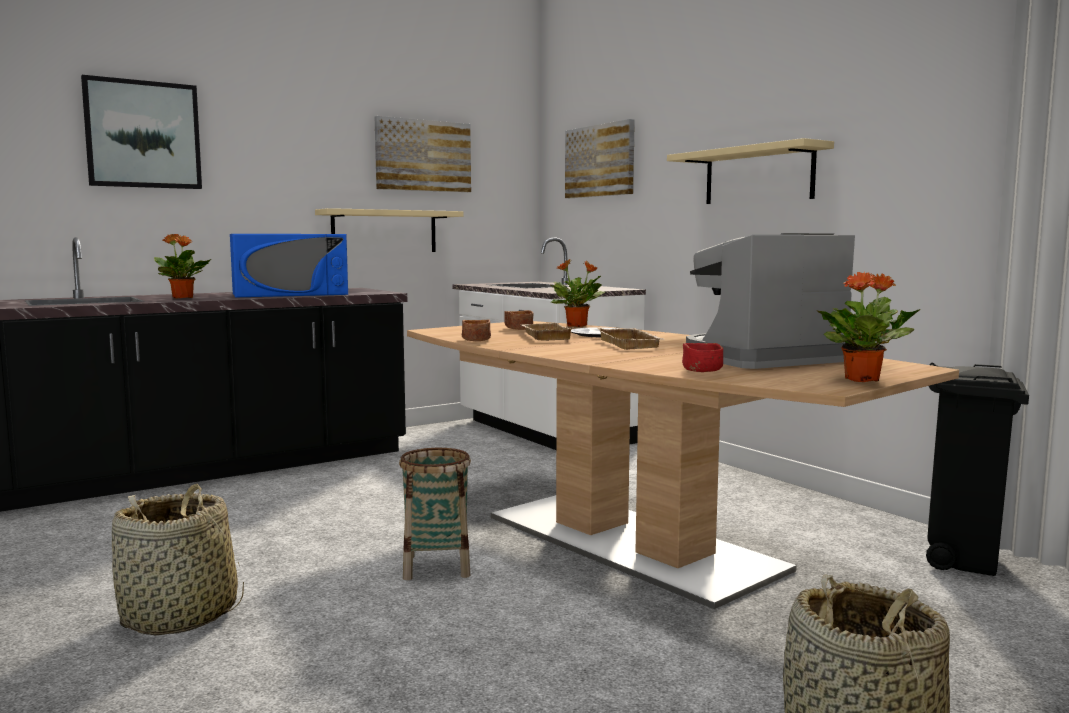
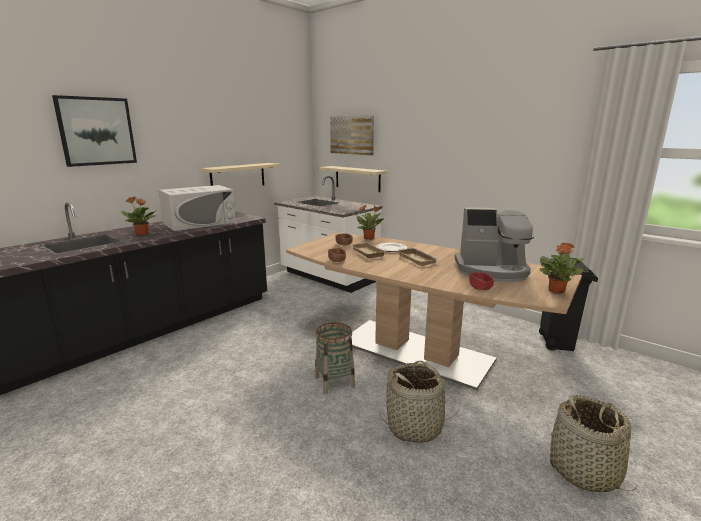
camera: 15 degrees left, 10 degrees up
(180, 616) = (222, 441): basket -> basket (415, 426)
(290, 293) = (200, 223): blue microwave -> white microwave
(423, 156) = (255, 132): picture -> none
(758, 175) = (448, 154): beige shelf -> beige shelf (357, 178)
(762, 358) = (492, 270): coffee machine -> coffee machine turned 135 degrees counterclockwise

